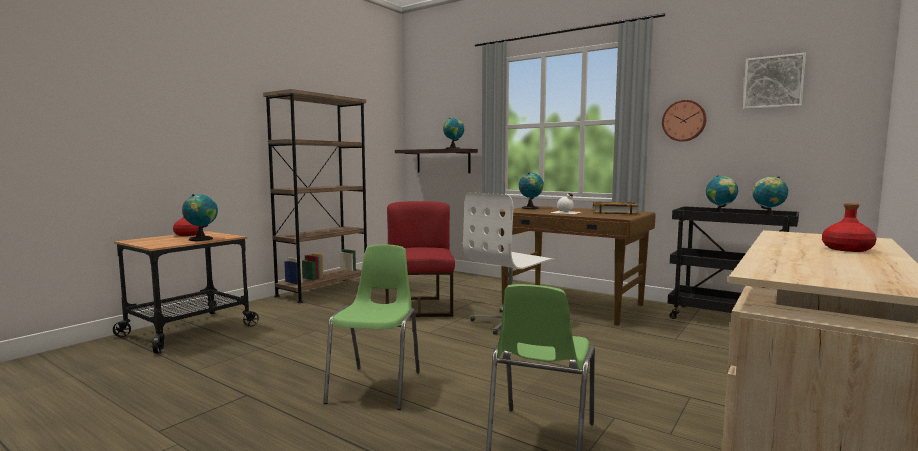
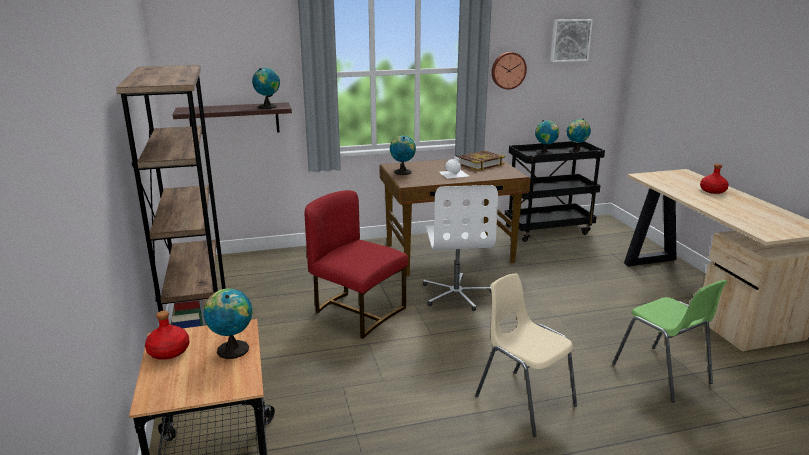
camera: 50 degrees left, 15 degrees up
(377, 386) = (524, 401): green chair -> beige chair

